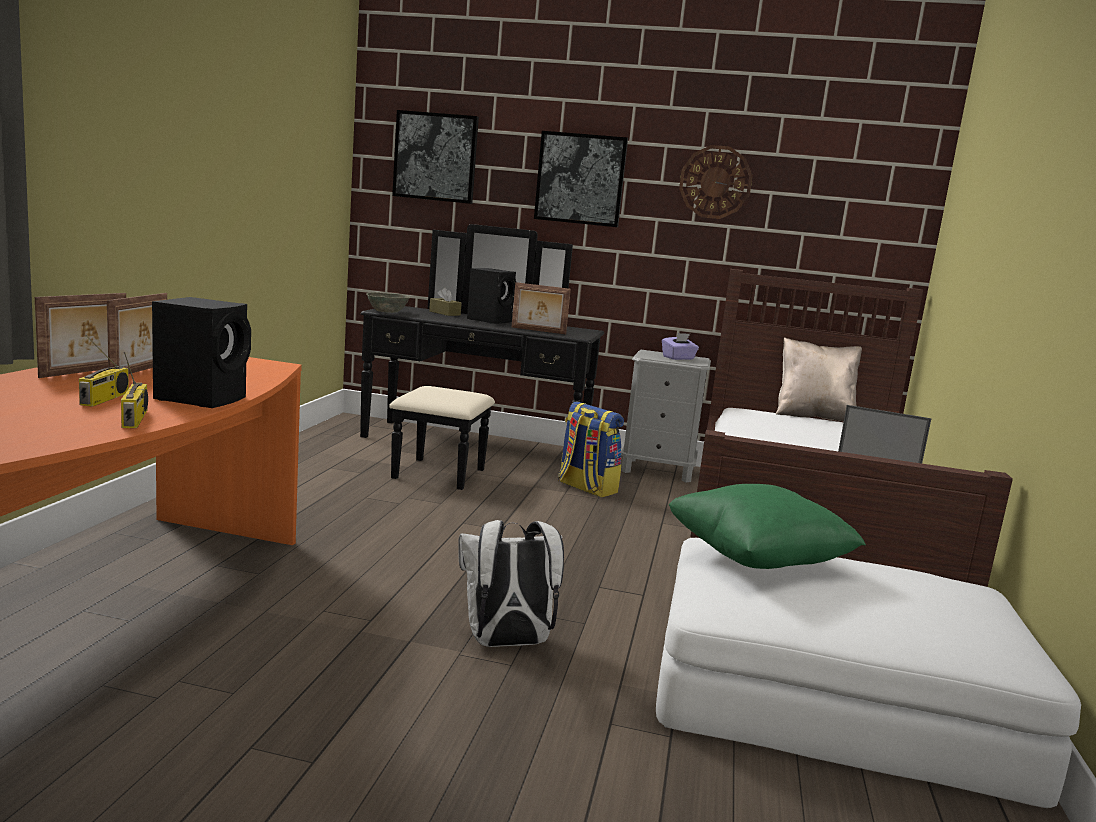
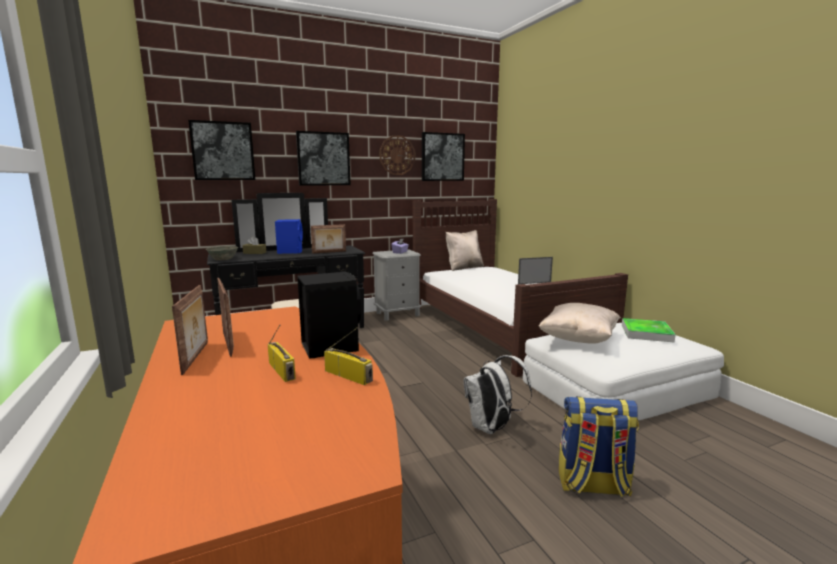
camera: 35 degrees left, 0 degrees up
(490, 320) = (290, 252): black speaker -> blue speaker
(586, 488) = (385, 334): backpack -> backpack (592, 485)
(756, 560) = (578, 340): green pillow -> beige pillow
(811, 192) = (442, 157): none -> picture
(925, 599) = (646, 333): none -> tray

